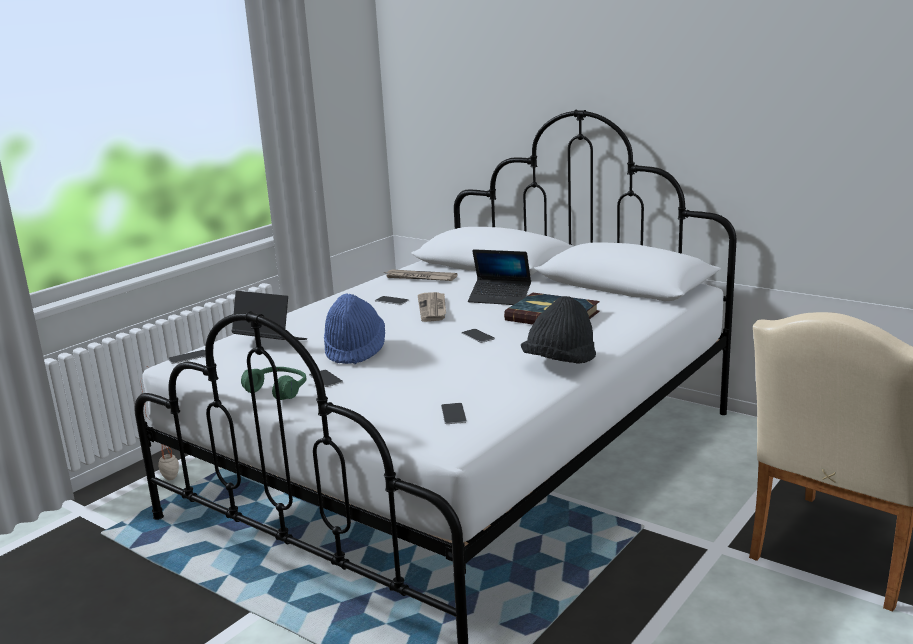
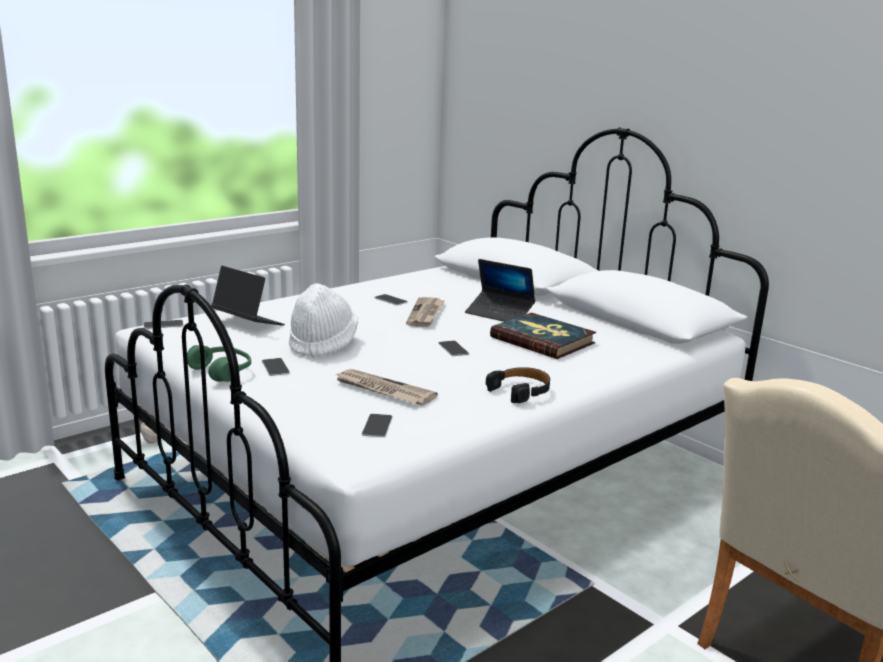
camera: 10 degrees right, 0 degrees up
(355, 350) = (322, 343): blue hat -> white hat
(420, 278) = (432, 282): newspaper -> newspaper (383, 390)
(559, 363) = (520, 391): black hat -> black headphones

